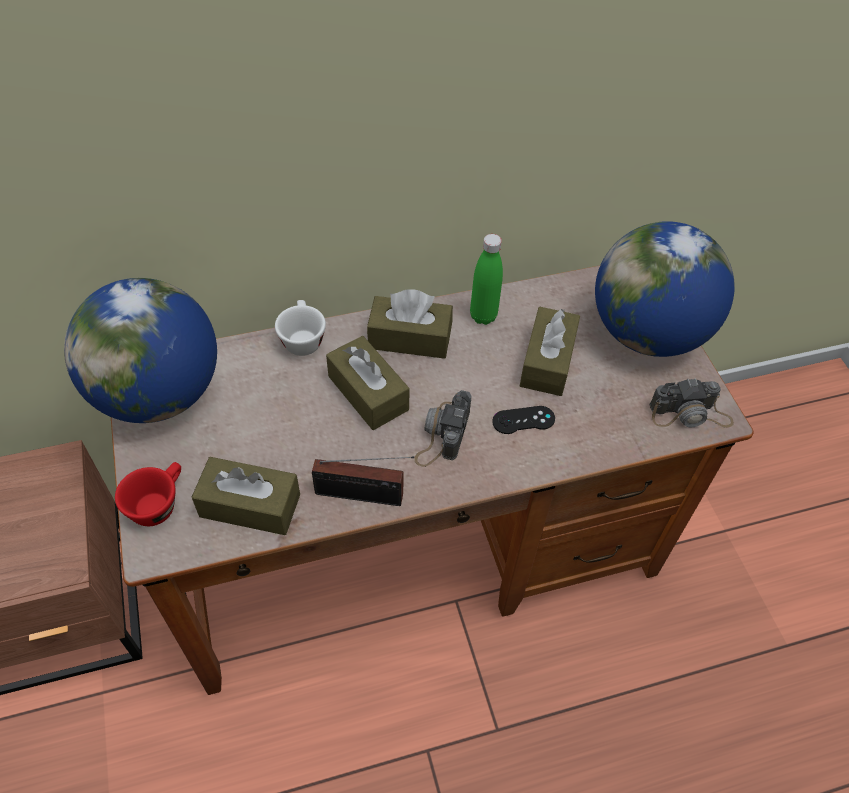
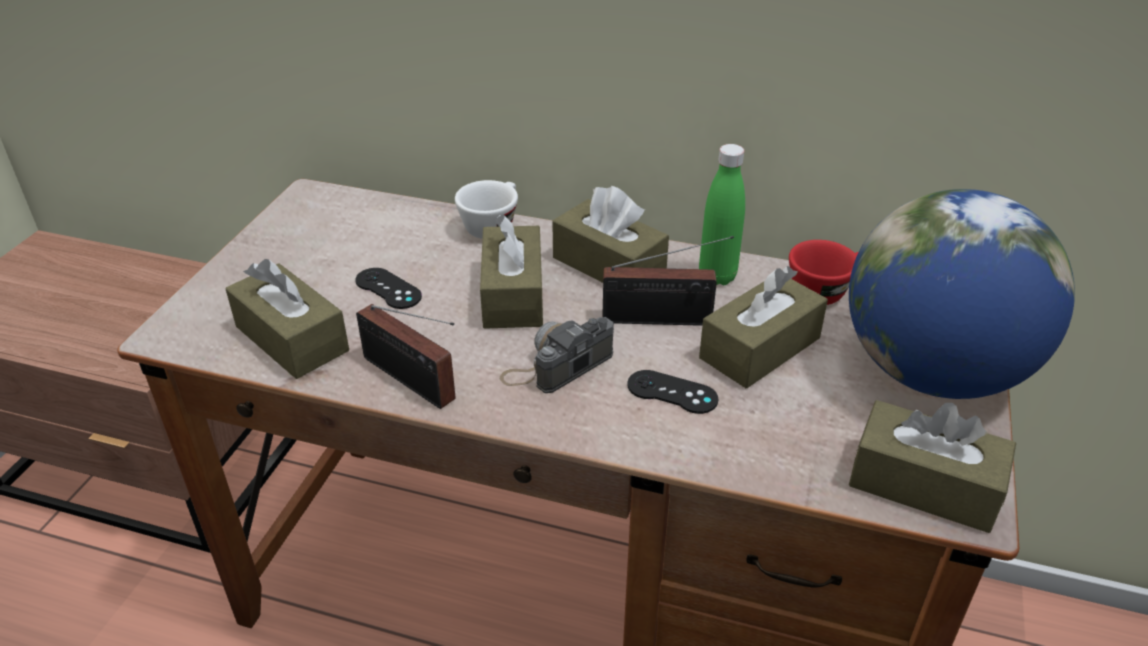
camera: 35 degrees right, 15 degrees down
(158, 503) = (215, 299): red cup -> red cup (824, 290)
(159, 393) = (312, 217): globe -> none
(278, 430) = (388, 289): none -> black game controller
(477, 367) = (663, 320): none -> radio
(690, 414) = (924, 485): camera -> brown tissue box

